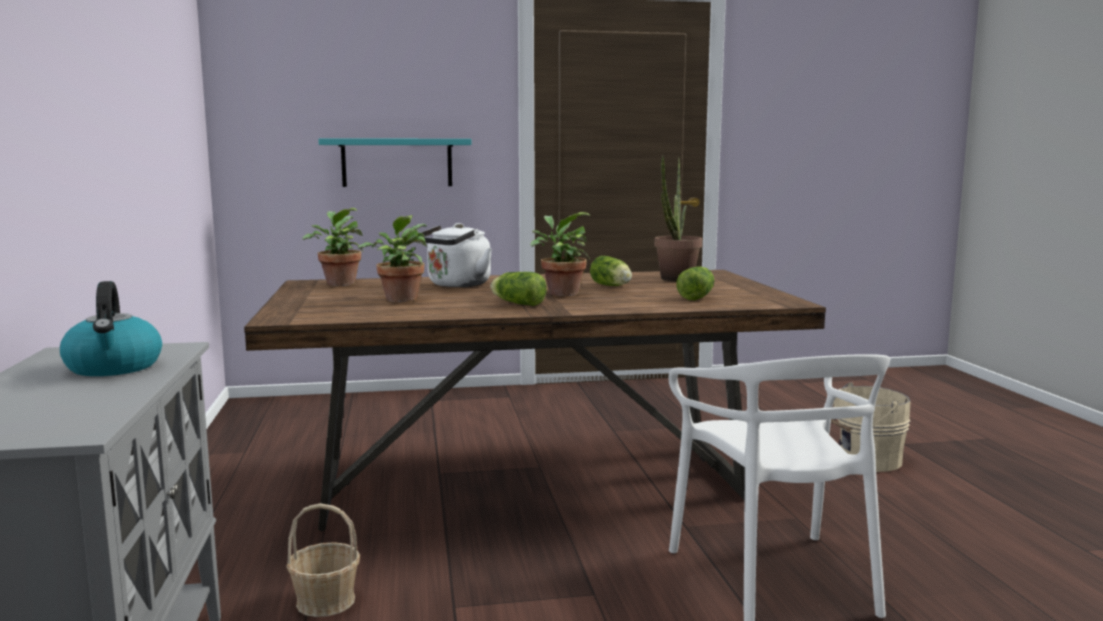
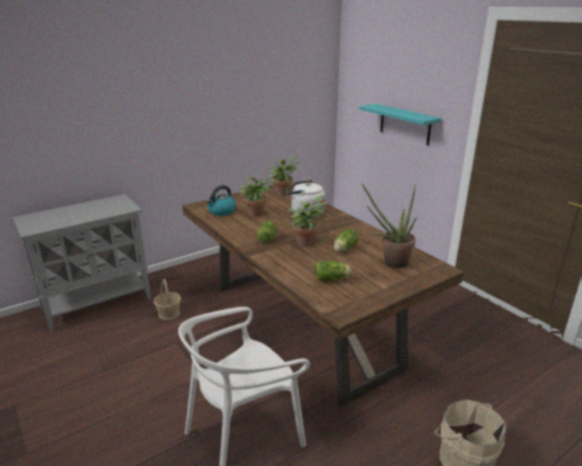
camera: 65 degrees right, 15 degrees up
(114, 367) = (100, 210): kettle -> kettle (221, 211)

